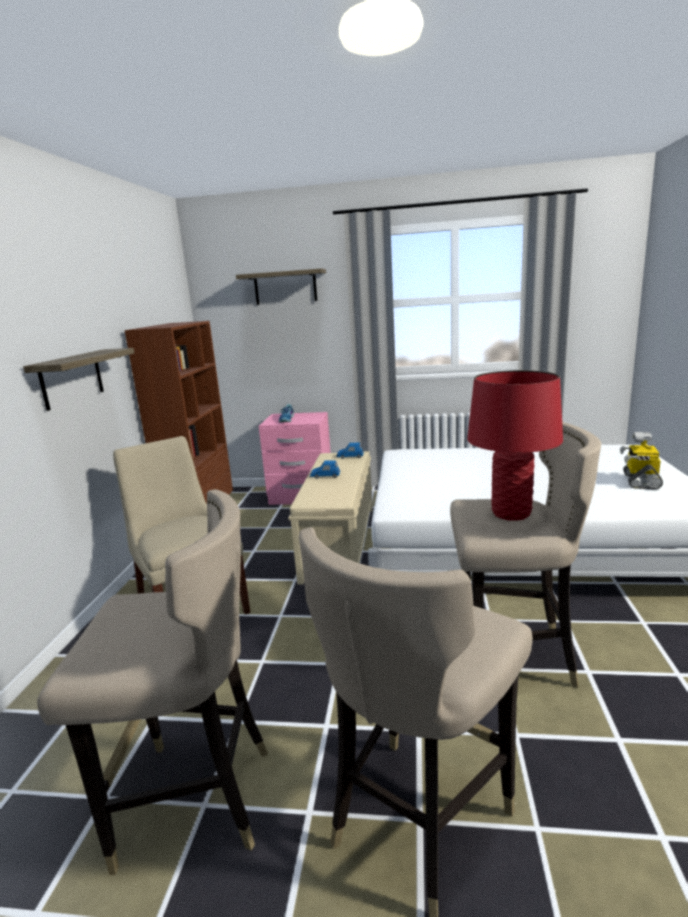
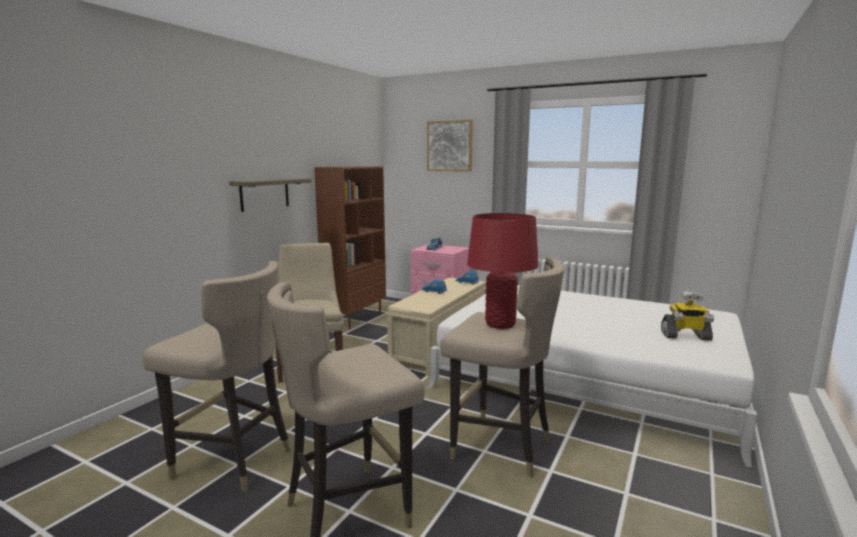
camera: 20 degrees right, 5 degrees down
(285, 287) = (449, 146): shelf -> picture
(640, 481) = (685, 336): toy robot -> toy robot turned 120 degrees counterclockwise

